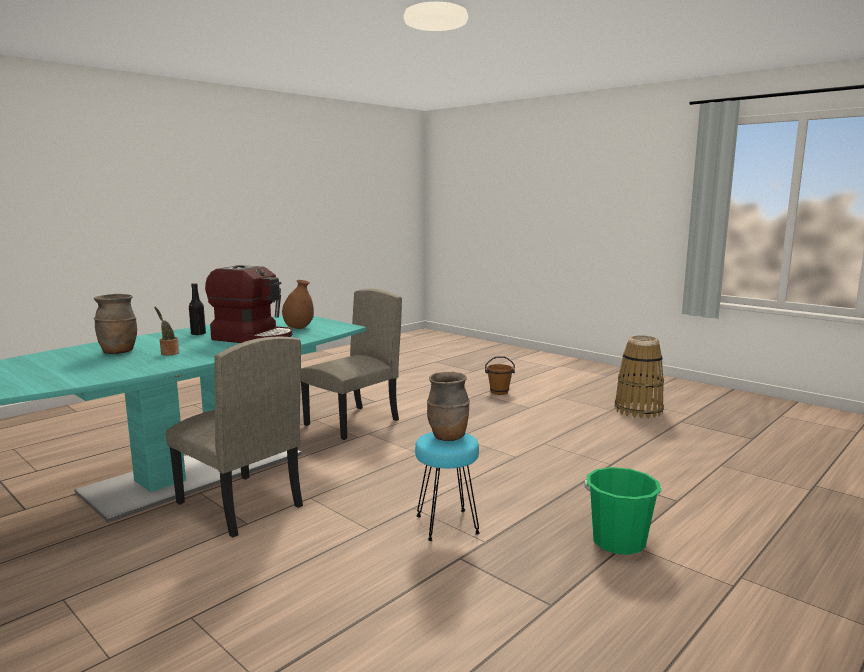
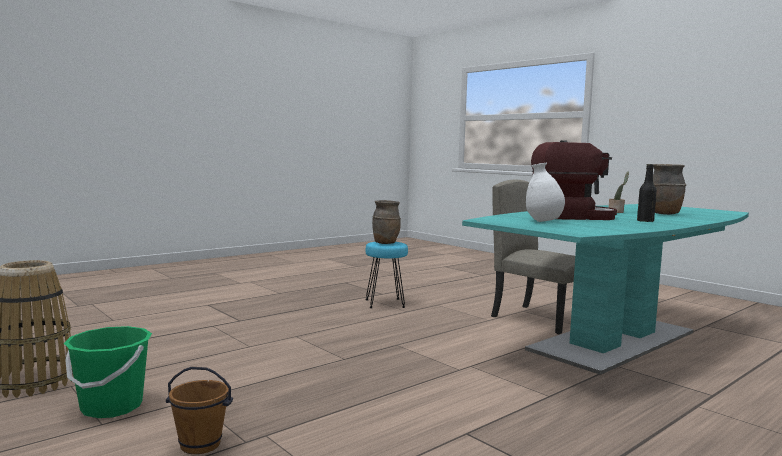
camera: 175 degrees left, 5 degrees down
(254, 338) = (571, 216): coffee machine -> coffee machine turned 150 degrees clockwise
(298, 328) = (543, 221): brown vase -> white vase
(352, 423) = (487, 387): beige chair -> none
(618, 542) = (283, 293): green bucket -> green bucket (111, 407)

